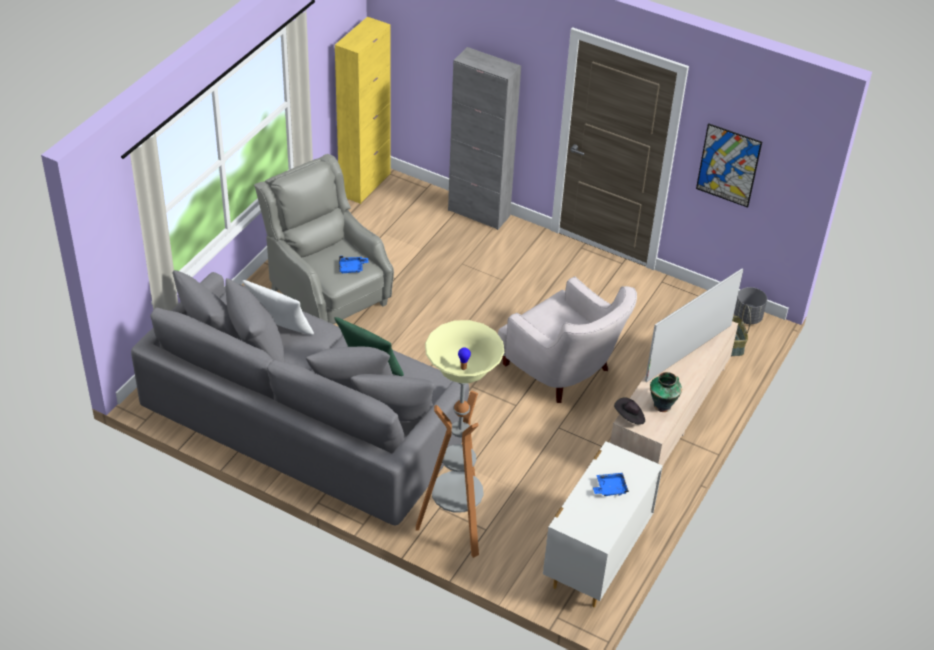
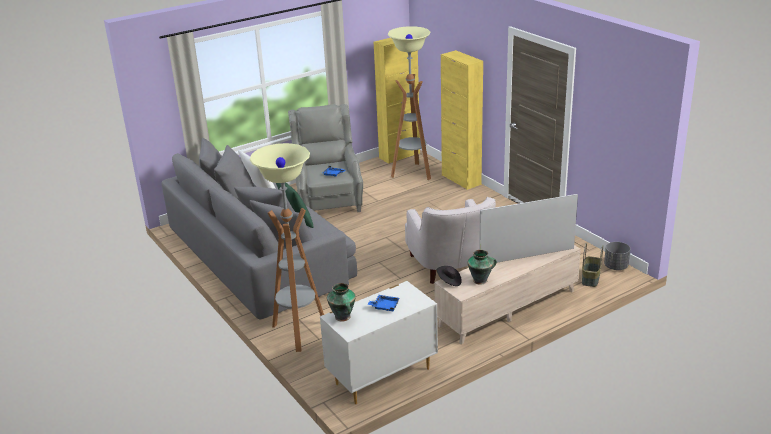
camera: 30 degrees right, 15 degrees down
(406, 215) = (412, 173): none -> floor lamp
(478, 213) = (461, 180): grey cabinet -> yellow cabinet
(576, 519) = (343, 317): none -> vase
(728, 165) = (603, 132): picture -> none

